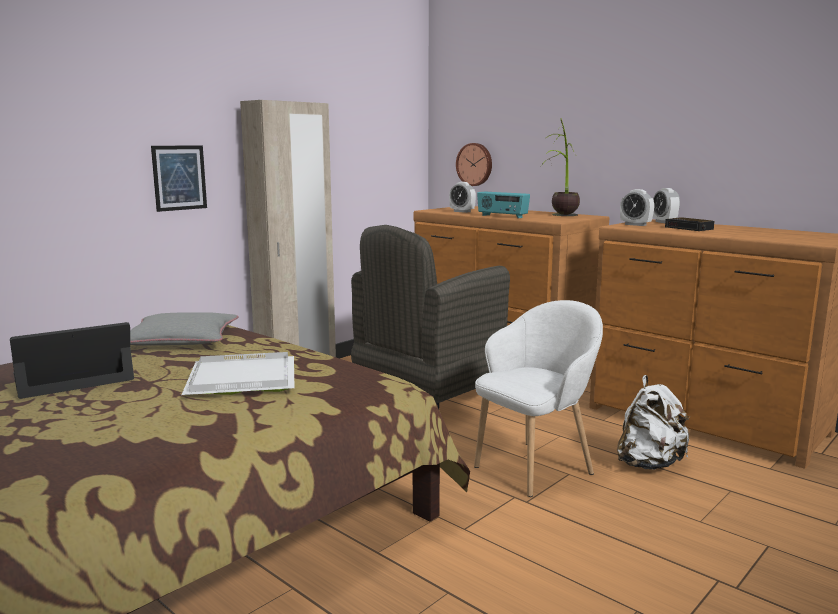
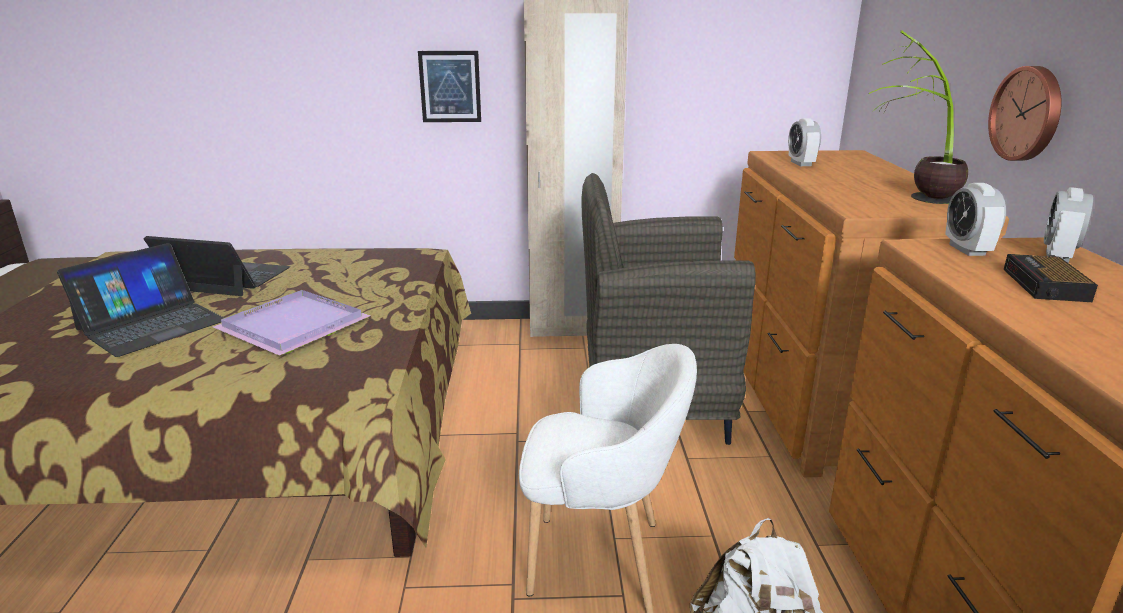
camera: 45 degrees right, 10 degrees up
(102, 414) = (151, 324): none -> laptop
(181, 340) = (365, 263): grey pillow -> none
(244, 379) = (293, 327): white tray -> purple tray
(475, 164) = (888, 88): wall clock -> wall clock (1028, 114)
(502, 216) = (816, 184): radio -> none

